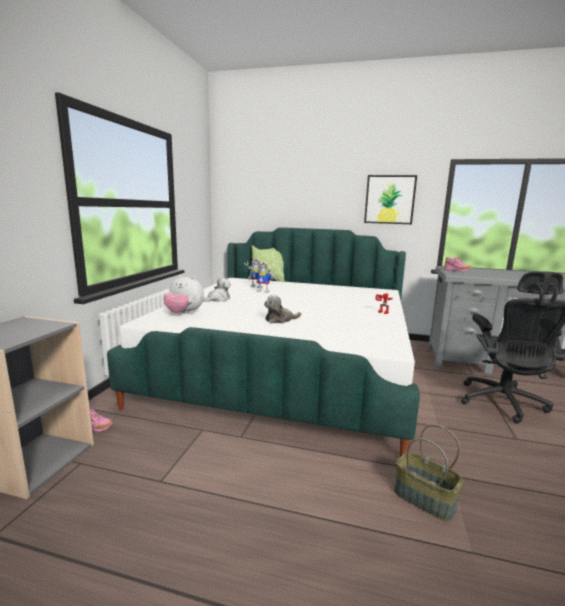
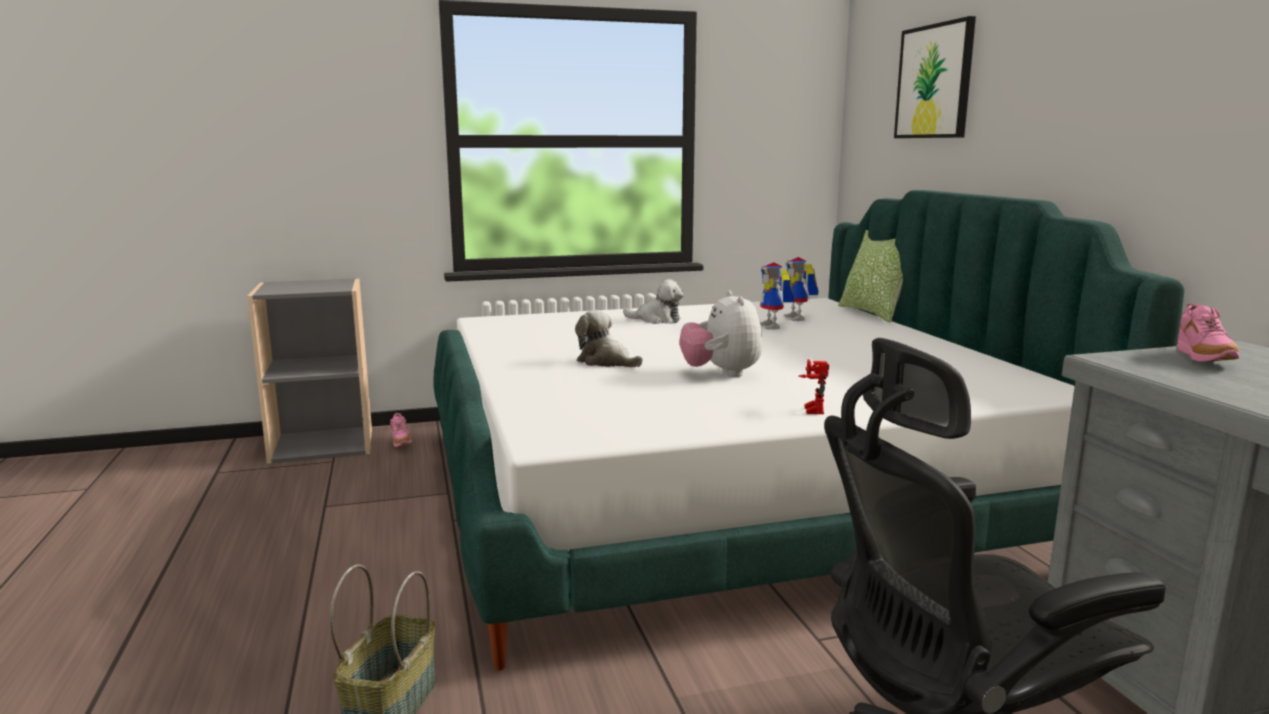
camera: 60 degrees right, 0 degrees up
(184, 313) = (549, 323): plush toy -> plush toy (721, 373)
(389, 199) = (1164, 104): picture -> picture (934, 82)

